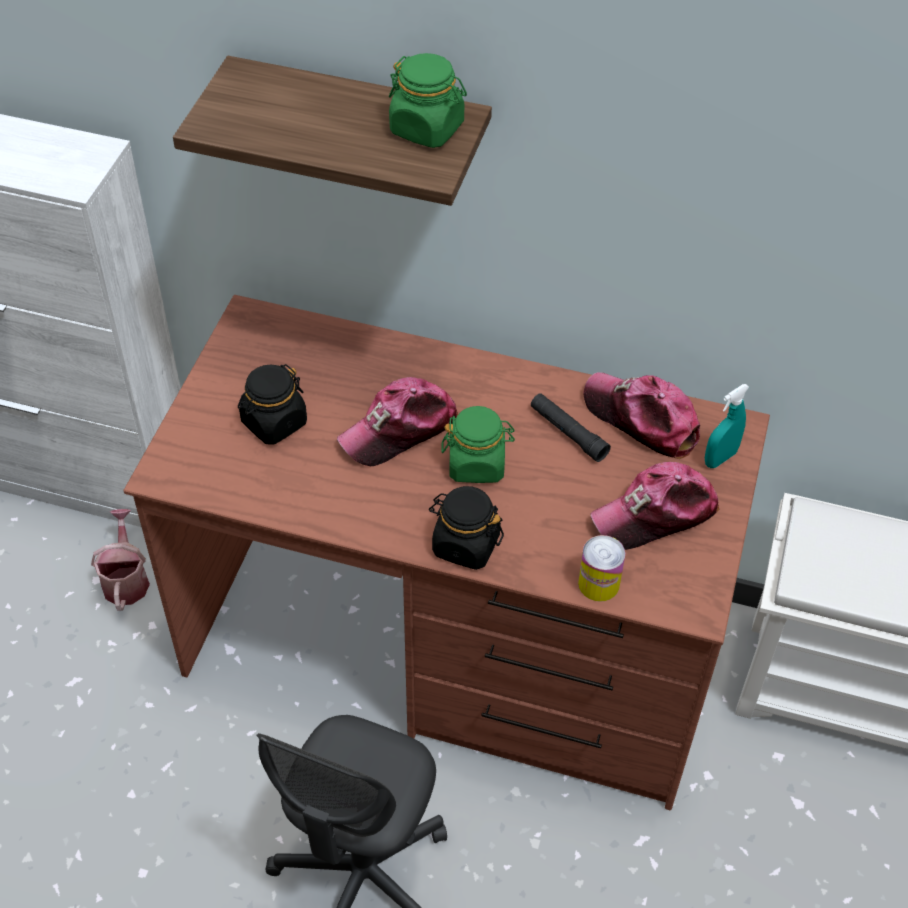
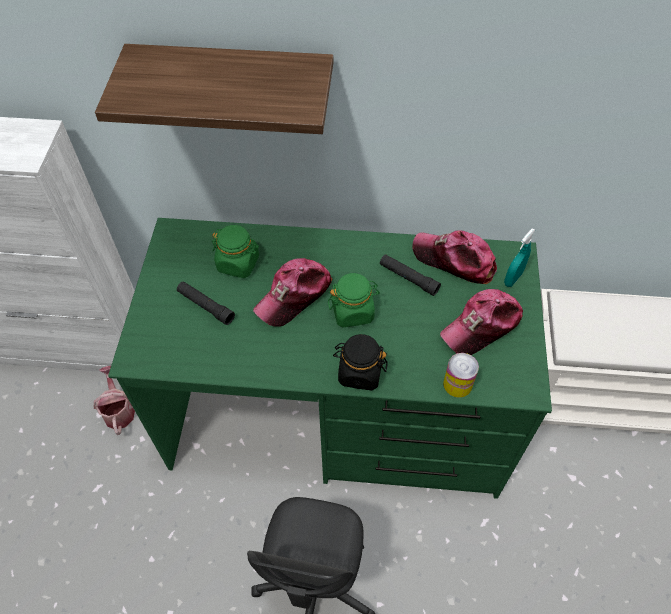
camera: 10 degrees left, 5 degrees up
(274, 423) = (206, 306): black jar -> black flashlight
(427, 128) = (290, 77): green jar -> green jar (238, 263)
(453, 644) = (338, 414): brown desk -> green desk

